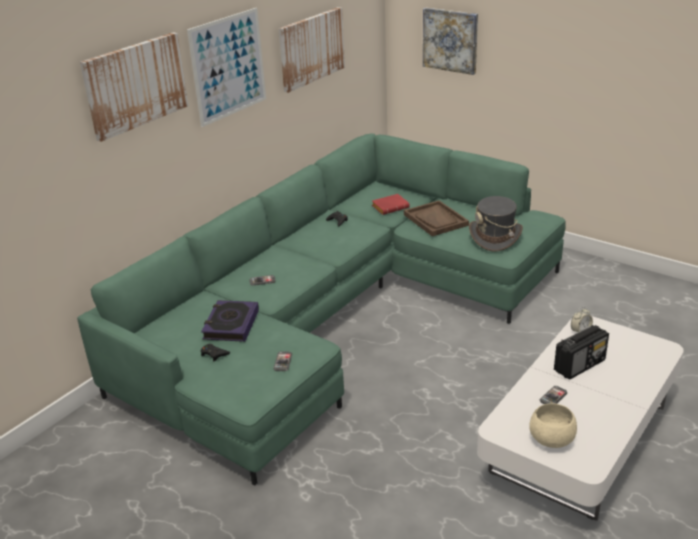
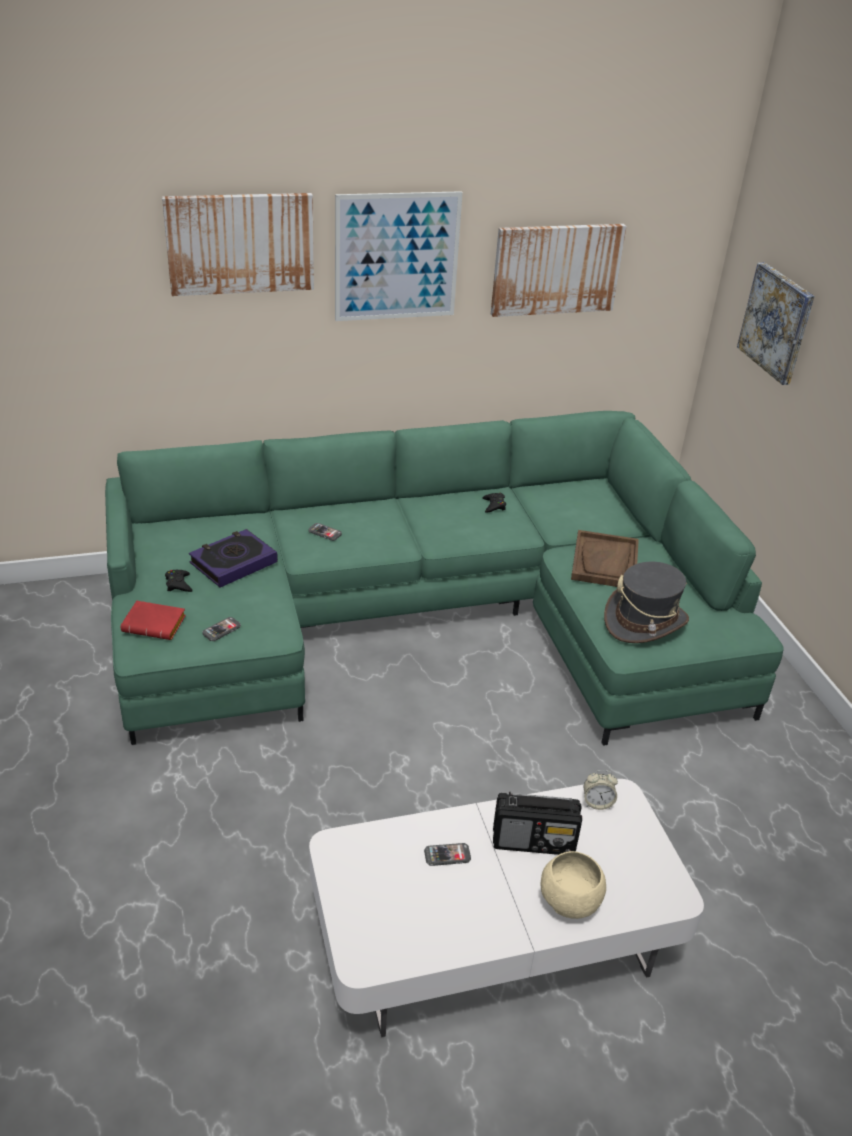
camera: 35 degrees right, 5 degrees up
(390, 207) = (576, 519): red book -> red book (156, 624)
(551, 439) = (374, 899): beige bowl -> beige bowl (570, 900)

